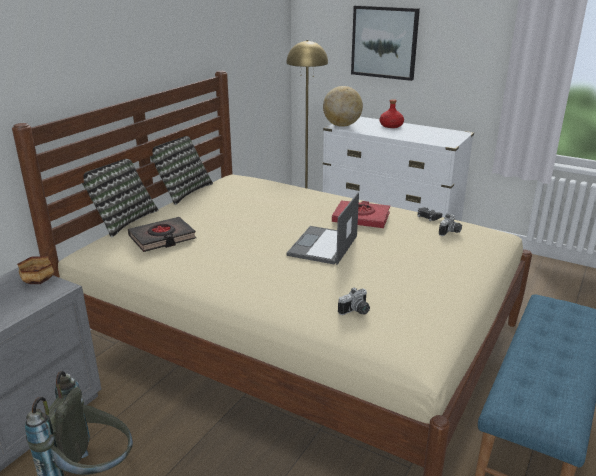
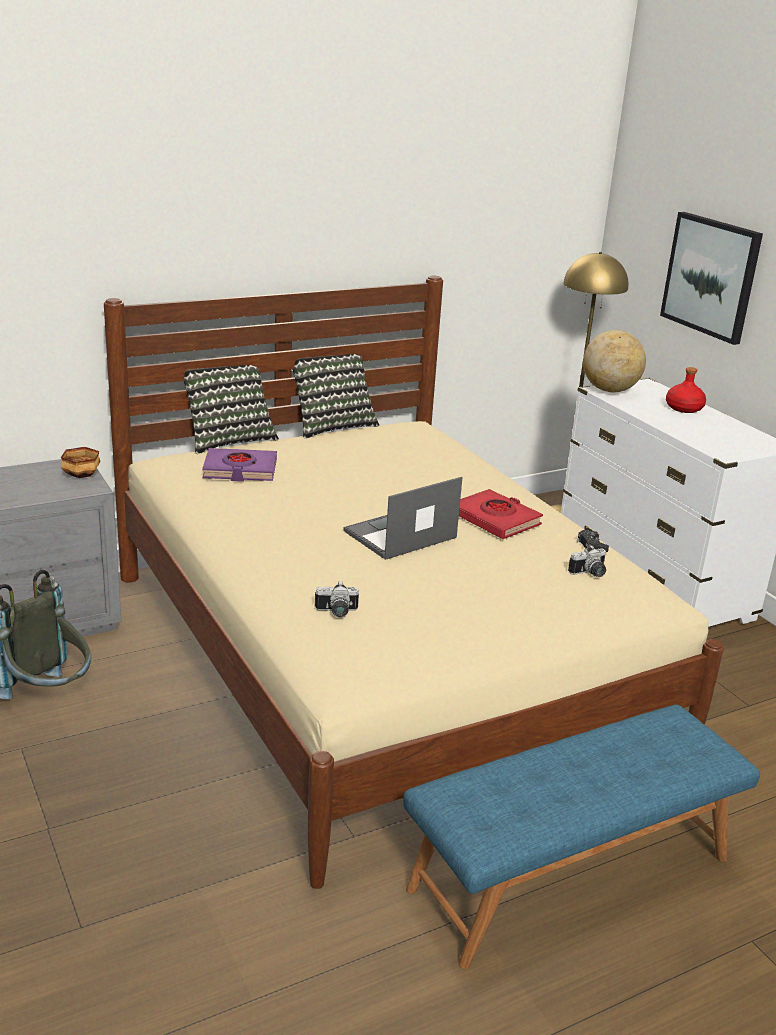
camera: 30 degrees right, 0 degrees up
(162, 238) = (240, 470): black book -> purple book

